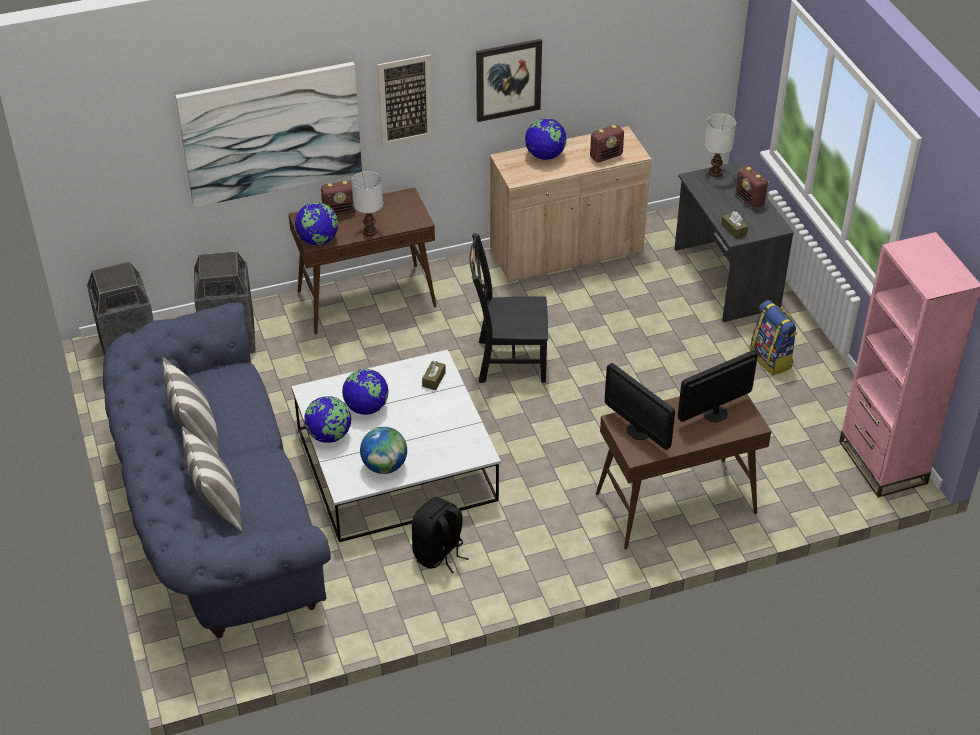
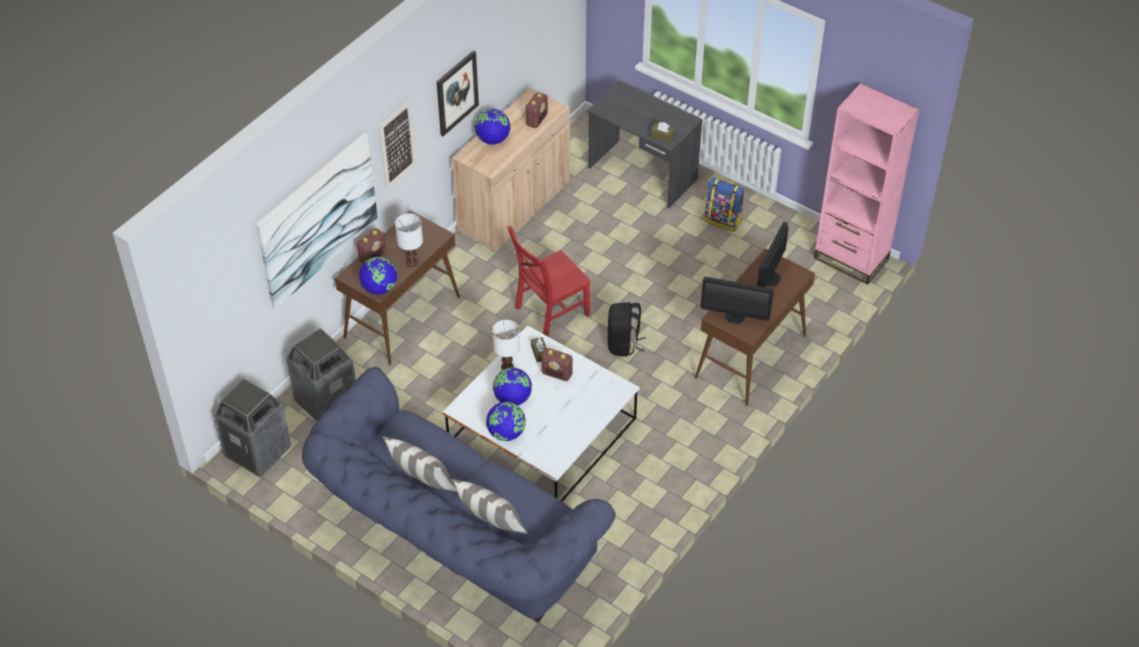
camera: 35 degrees left, 5 degrees up
(384, 466) = (566, 434): globe -> none
(439, 554) = (631, 477): black backpack -> black backpack (623, 344)
(508, 361) = (549, 312): black chair -> red chair
(715, 172) = (610, 97): white table lamp -> white table lamp (506, 367)
(750, 200) = (653, 107): radio -> radio (557, 374)

